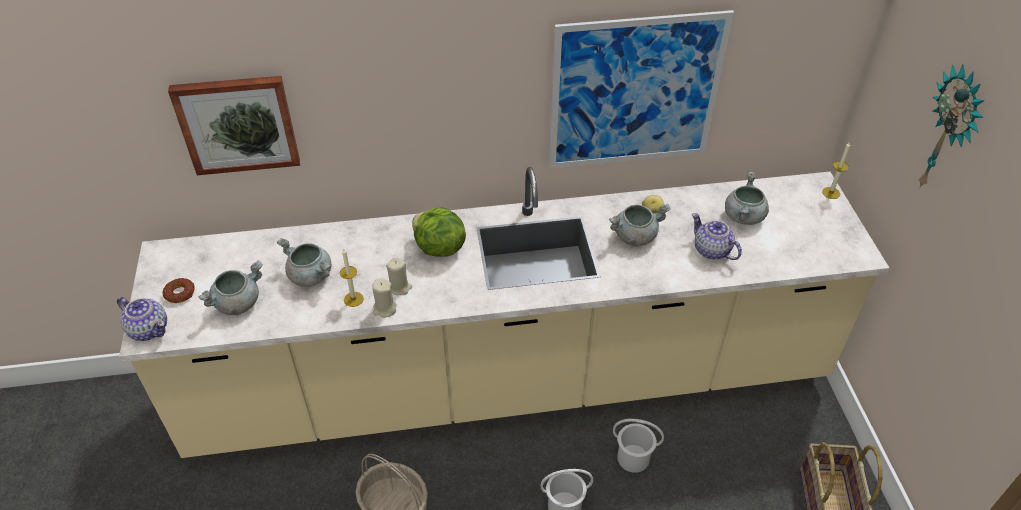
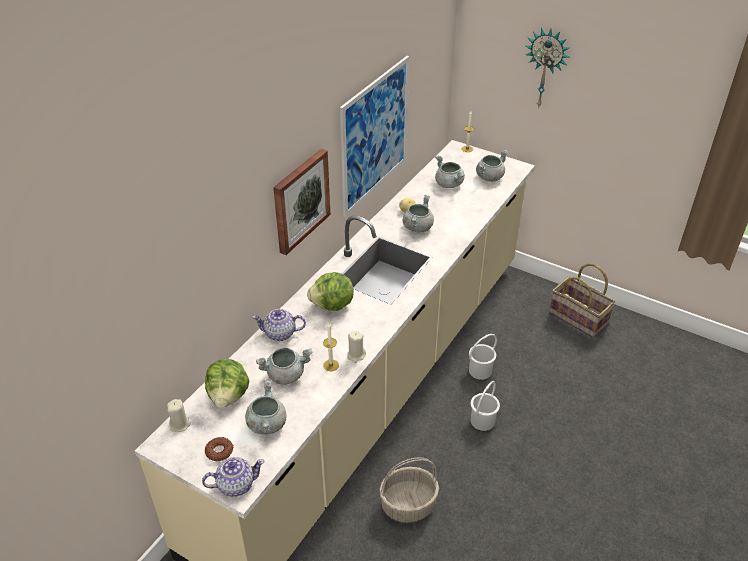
camera: 50 degrees left, 5 degrees down
(238, 124) = (188, 291): picture -> picture (300, 200)
(251, 256) = (229, 396): none -> lettuce
(399, 287) = (345, 339): beige candle -> beige candle (180, 424)
(712, 251) = (460, 209): teapot -> teapot (280, 334)
(805, 241) = (489, 177): none -> grey cooking pot

